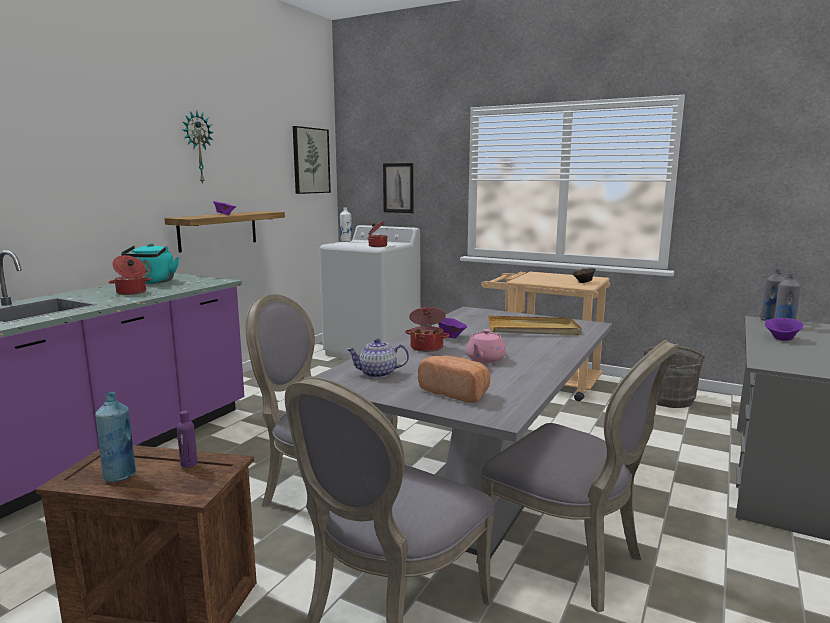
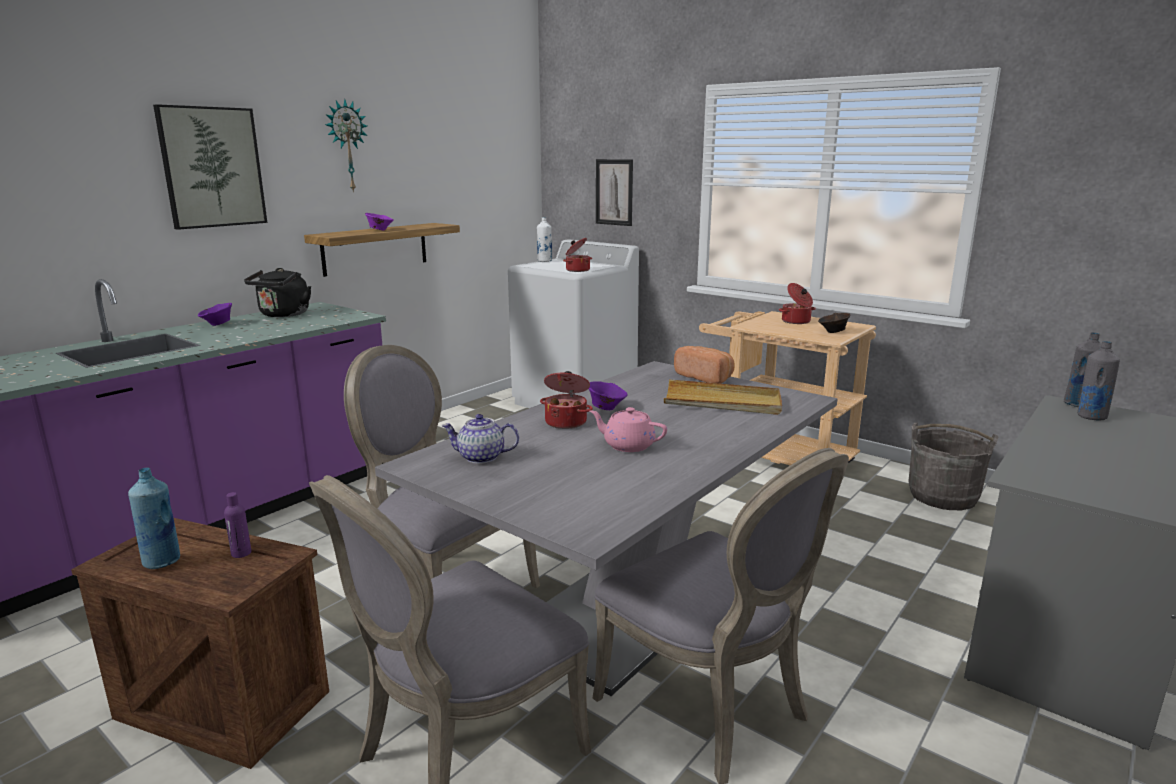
camera: 10 degrees right, 5 degrees up
(131, 293) = (249, 330): cooking pot -> cooking pot (796, 321)
(153, 282) = (283, 315): turquoise kettle -> black kettle
(310, 161) = (503, 156): picture -> picture (212, 167)
(456, 393) = (559, 493): bread -> bread (705, 377)
(485, 359) = (627, 445): pink teapot -> pink teapot turned 75 degrees clockwise
(782, 339) = (1074, 437): purple bowl -> purple bowl (218, 324)

